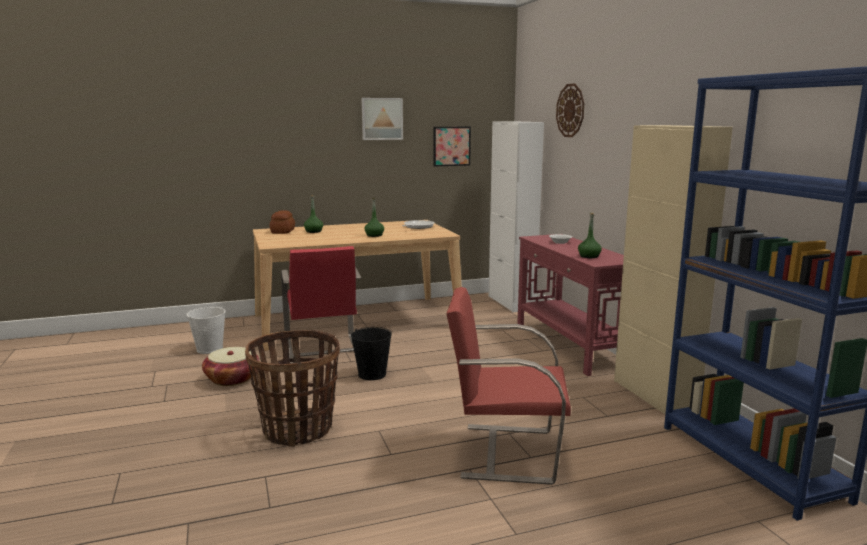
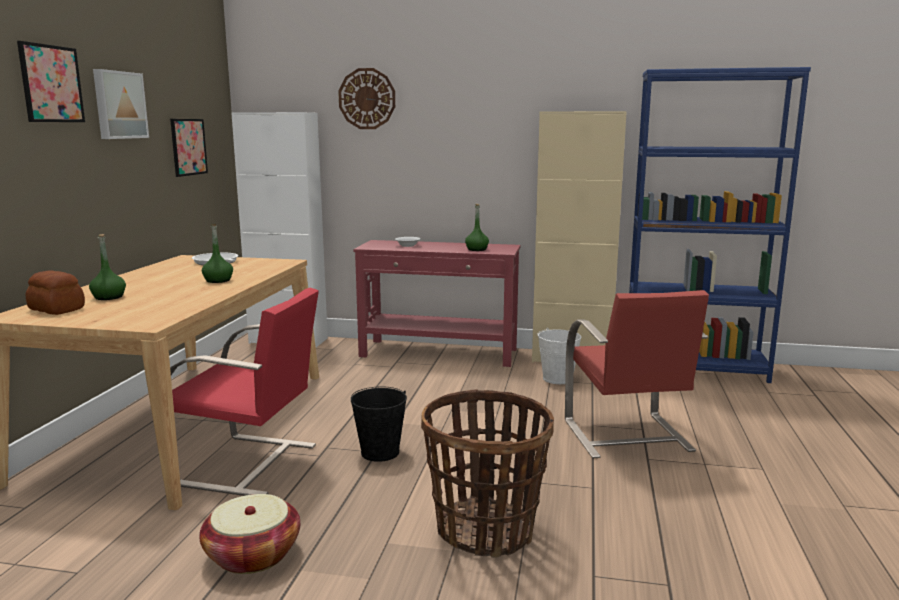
camera: 60 degrees left, 0 degrees up
(210, 349) = (80, 558): white bucket -> white bucket (557, 378)
(326, 108) = (51, 84): none -> picture
(505, 452) = (627, 436): red chair -> red chair turned 45 degrees counterclockwise

